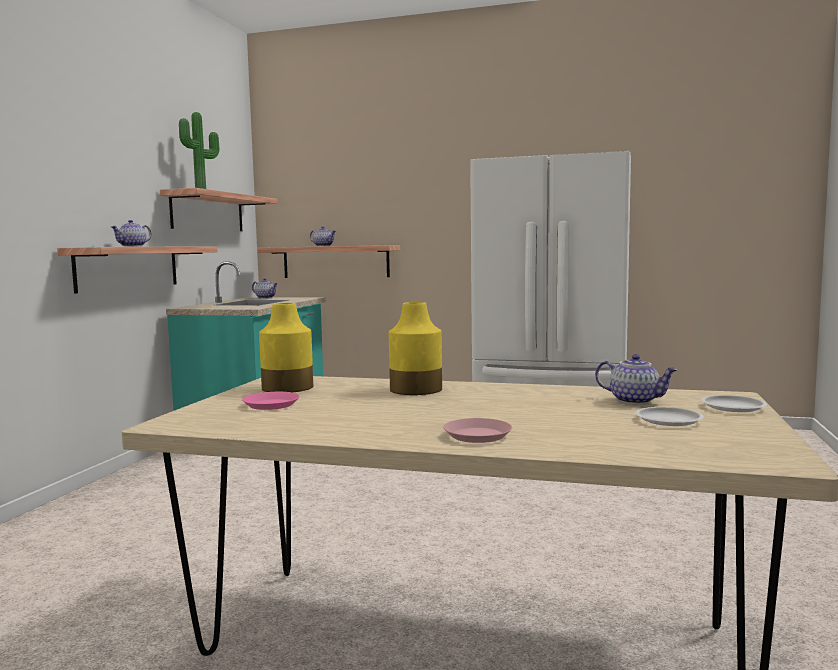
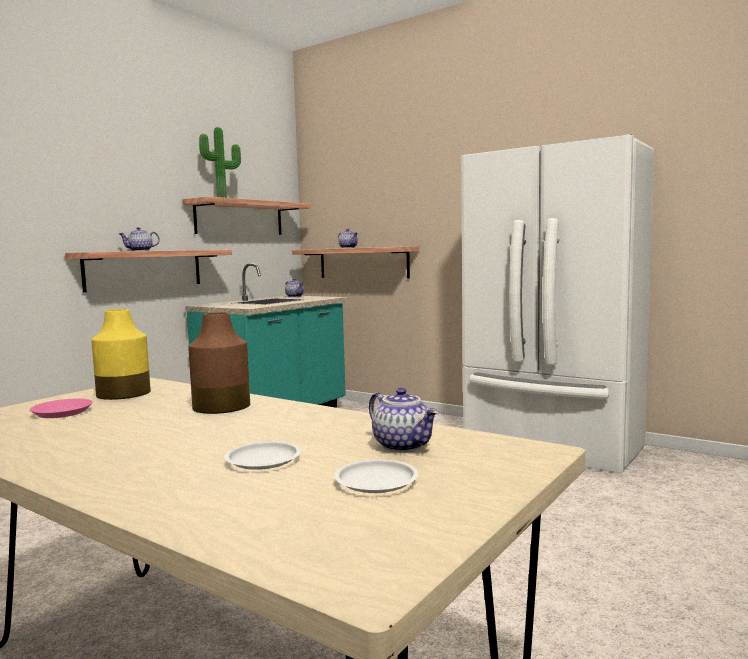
camera: 20 degrees right, 0 degrees up
(416, 389) = (221, 406): yellow vase -> brown vase
(477, 435) = (131, 475): pink plate -> none
(732, 407) = (500, 470): white plate -> white plate (262, 460)

